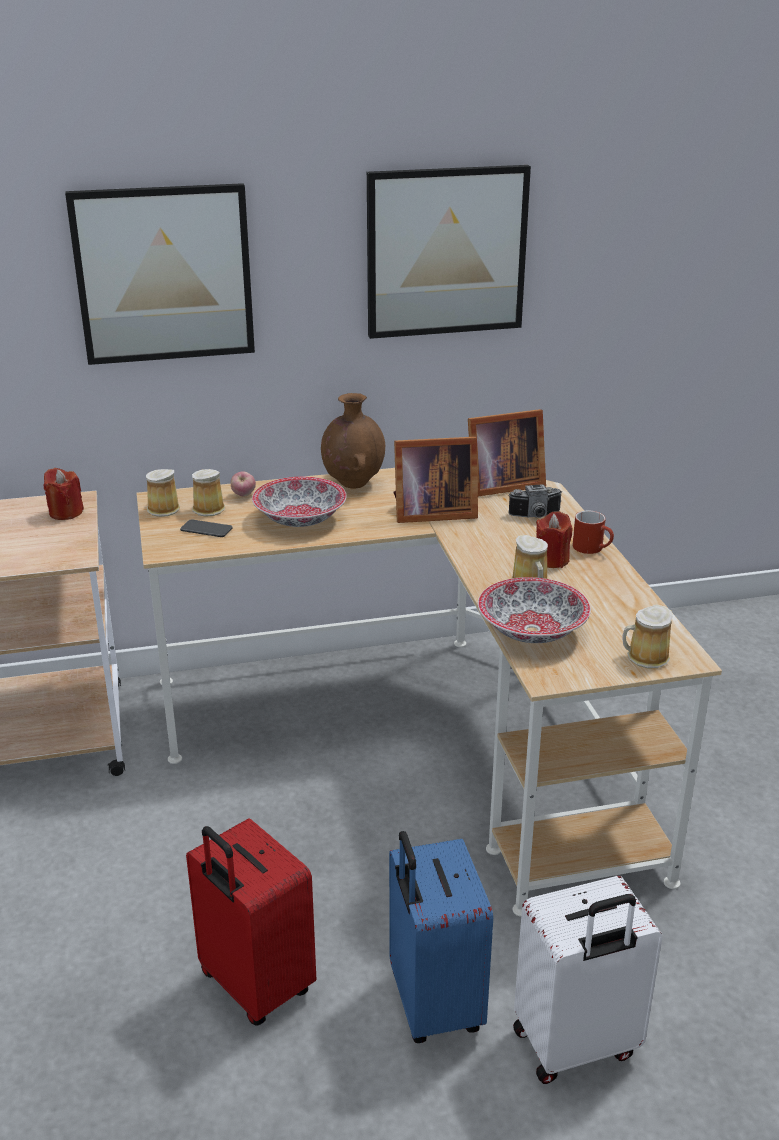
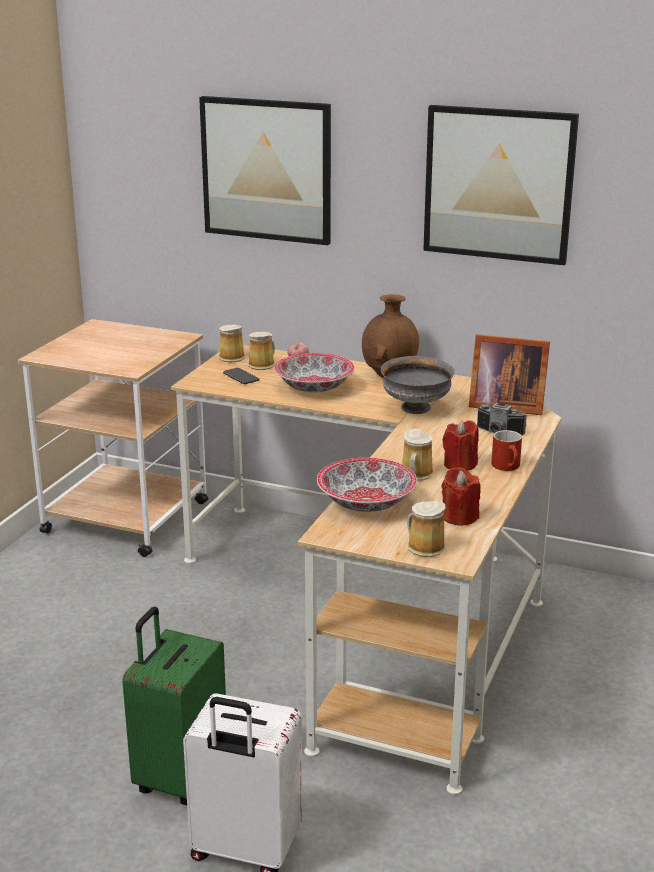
camera: 35 degrees right, 5 degrees down
(65, 513) = (163, 342): red candle -> red candle (459, 517)
(254, 986) = (84, 712): red suitcase -> none
(431, 513) = (416, 409): picture frame -> grey bowl
(432, 1004) = (179, 776): blue suitcase -> green suitcase

